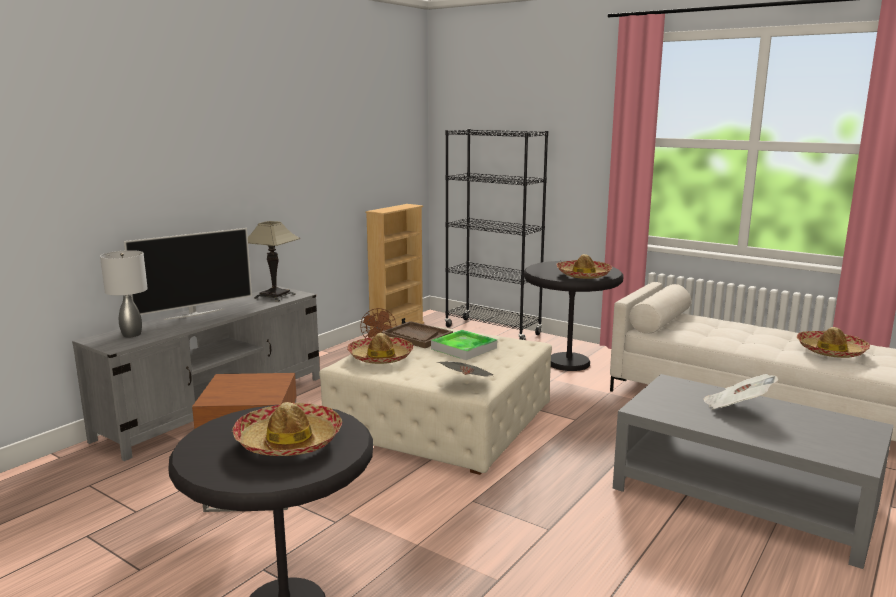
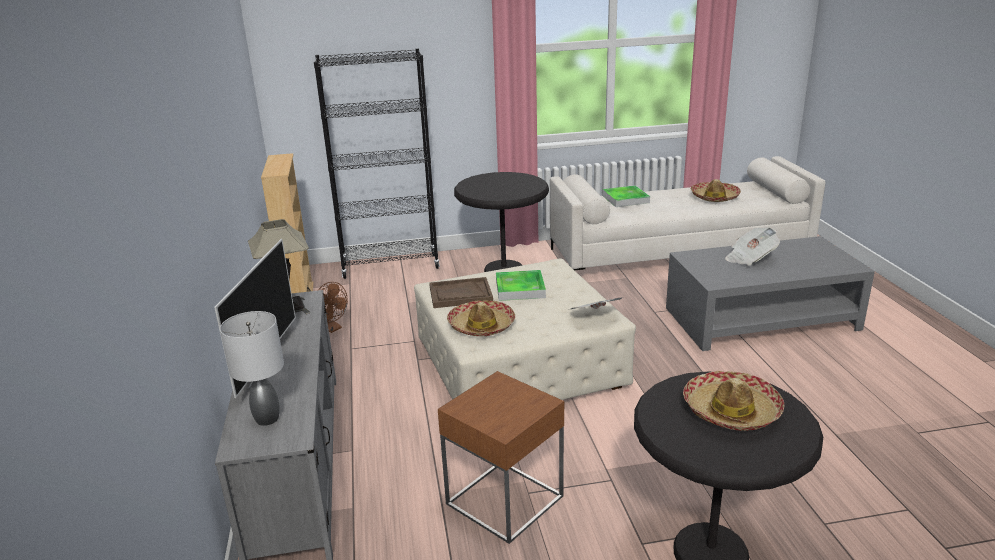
camera: 45 degrees left, 10 degrees up
(583, 275) = (519, 187): hat -> none
(719, 324) = (625, 199): none -> tray

